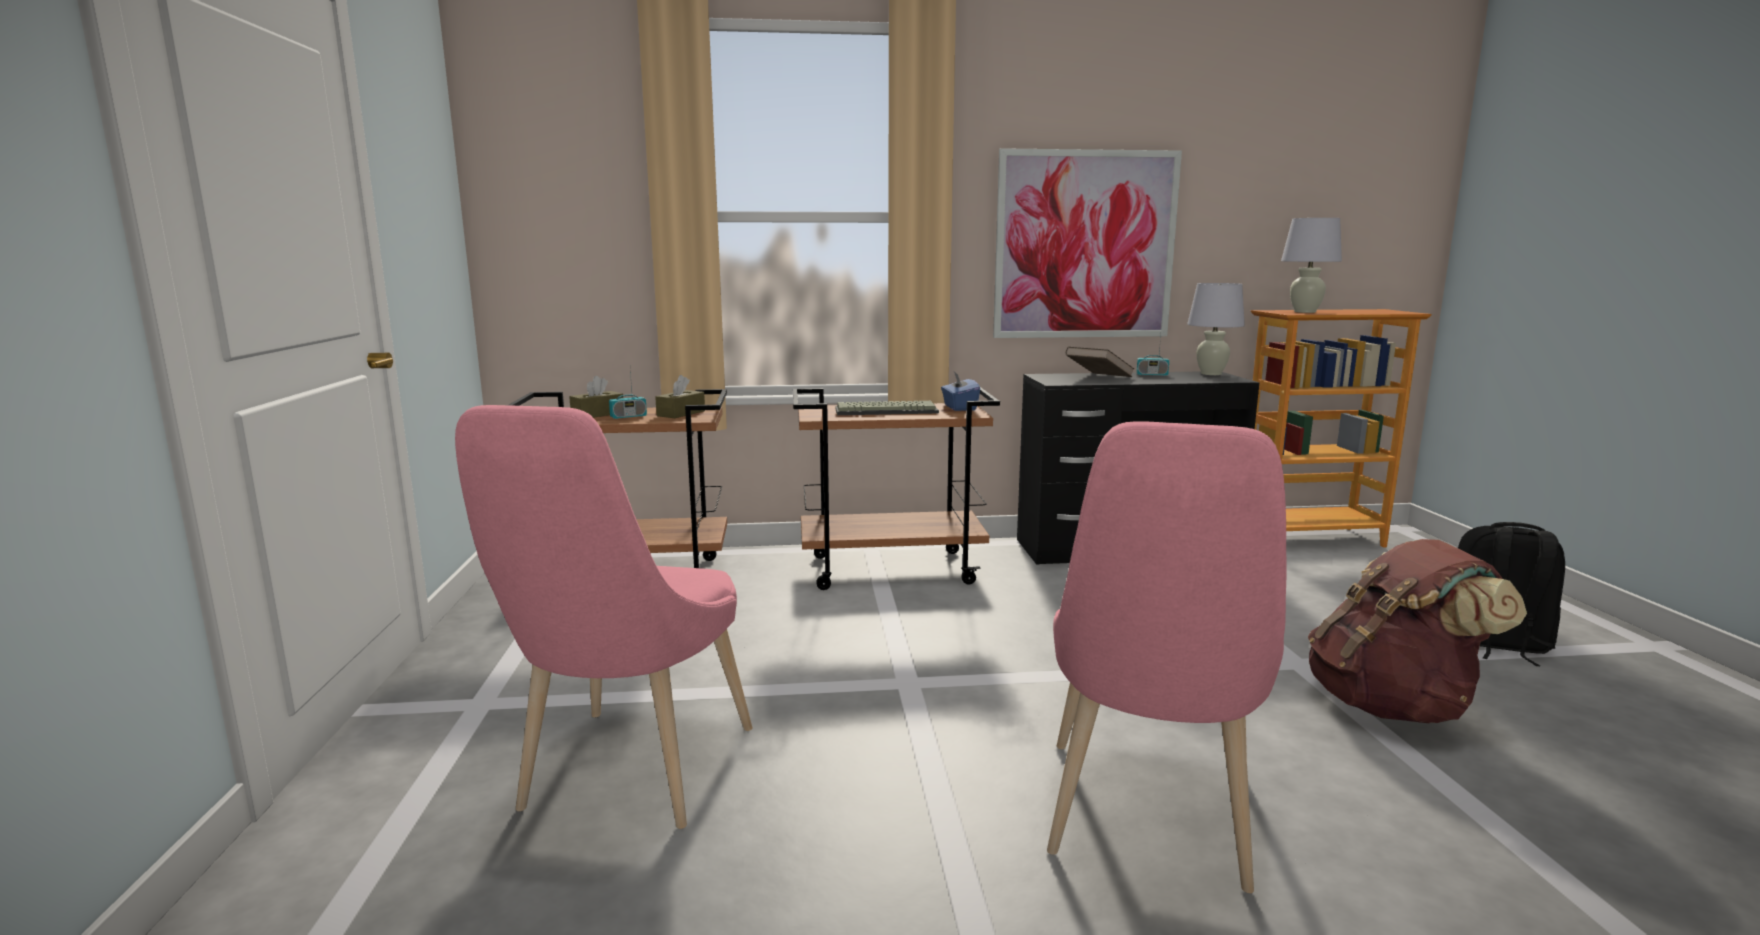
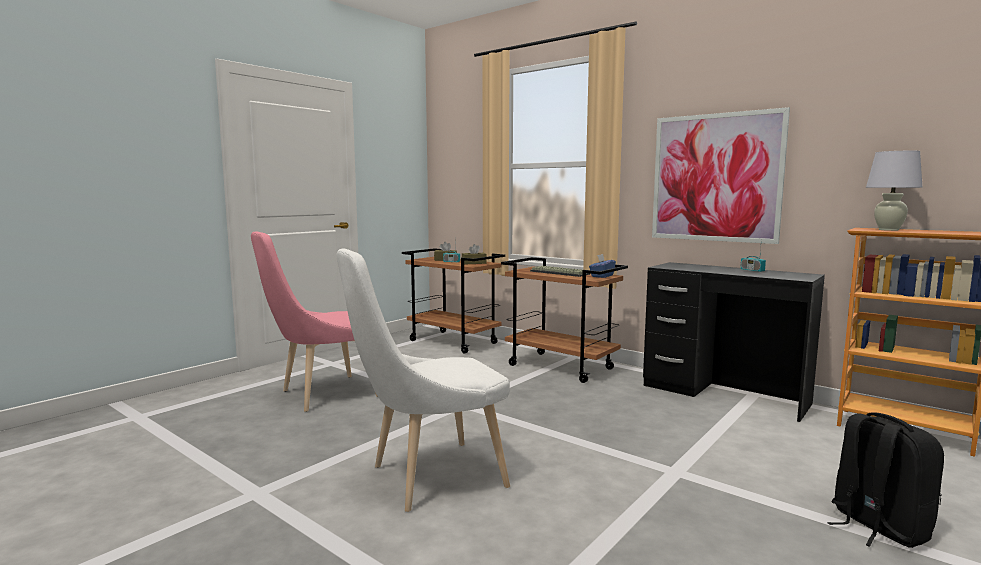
camera: 45 degrees right, 5 degrees down
(1098, 377) = (704, 268): brown book -> none
(1147, 823) = (429, 478): pink chair -> white chair
(1211, 374) = (803, 274): white table lamp -> none
(1393, 706) = (679, 509): brown backpack -> none

